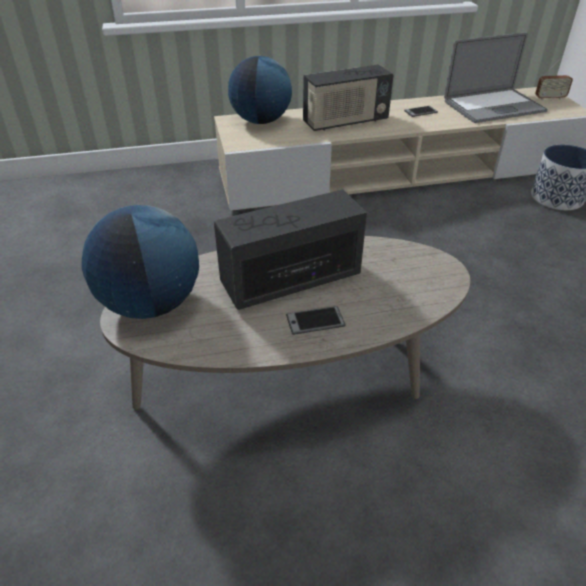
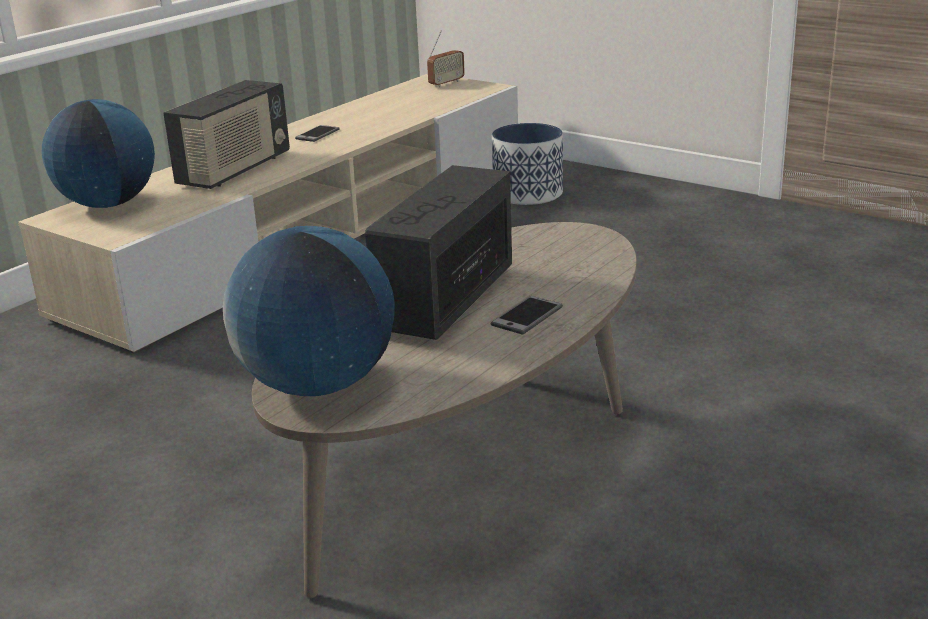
camera: 40 degrees left, 15 degrees down
(493, 106) = (396, 106): laptop -> none

